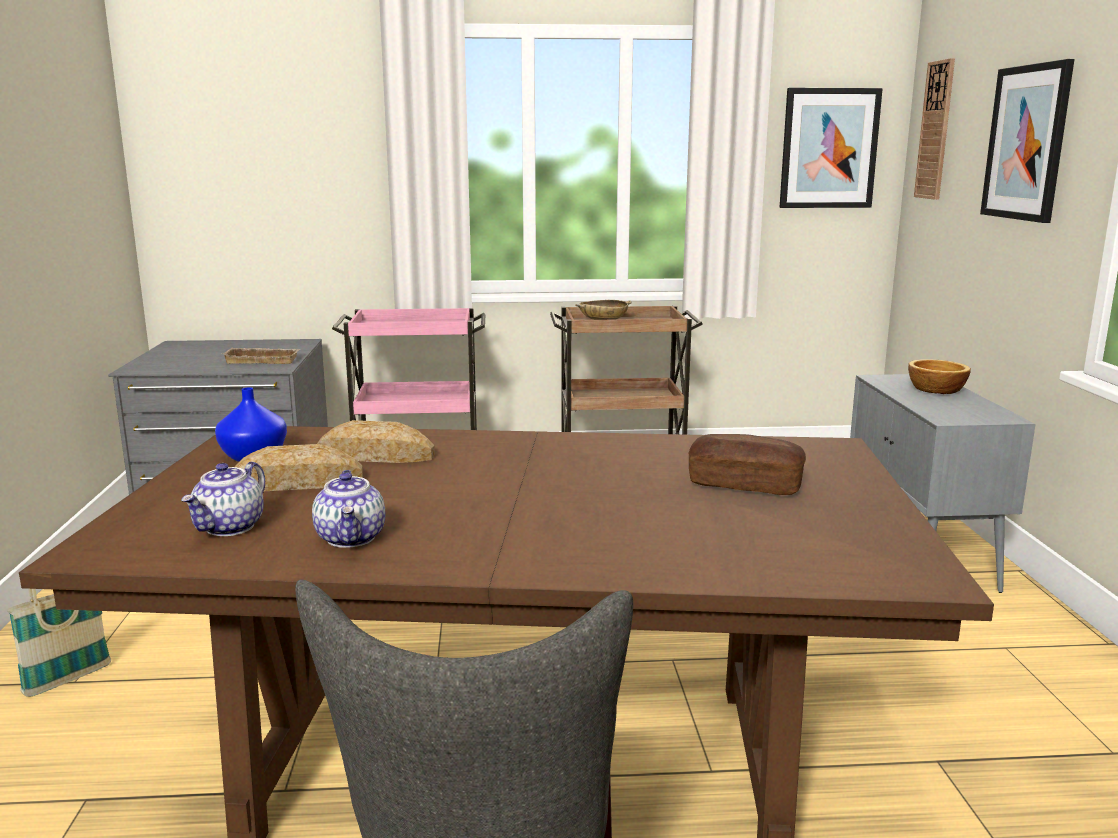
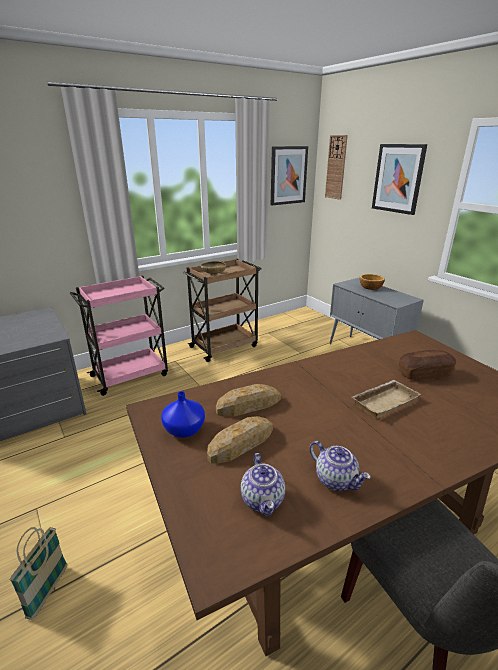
camera: 30 degrees left, 10 degrees up
(264, 360) = (38, 332): beige tray -> beige tray (384, 401)

